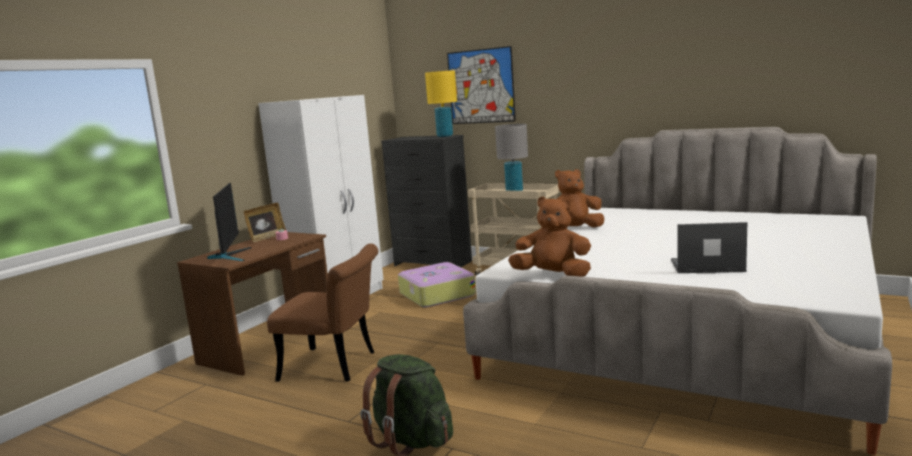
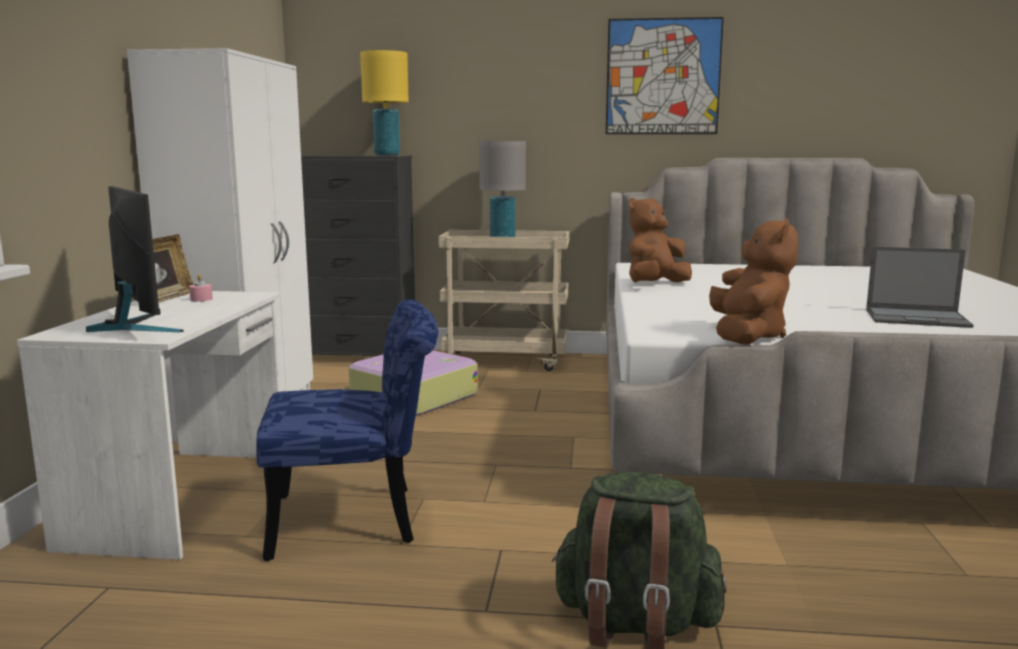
camera: 25 degrees left, 0 degrees up
(270, 344) = (184, 498): brown desk -> white desk
(336, 366) = (358, 520): brown chair -> blue chair
(481, 86) = (445, 83): picture -> picture (663, 77)
(553, 275) = (747, 336): brown plush toy -> brown plush toy turned 105 degrees clockwise
(706, 266) = (918, 318): laptop -> laptop turned 150 degrees counterclockwise

